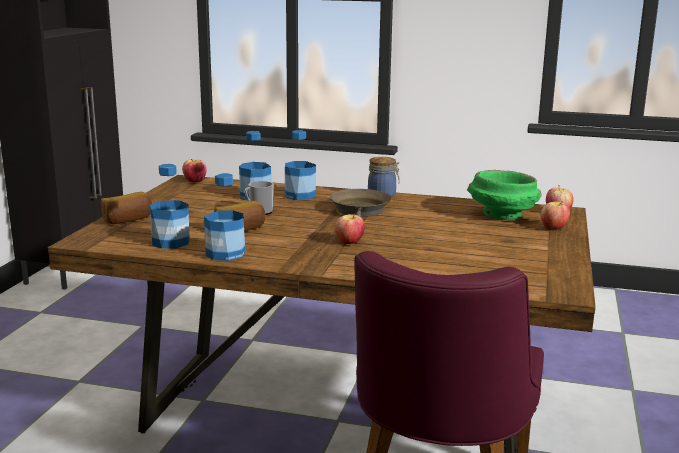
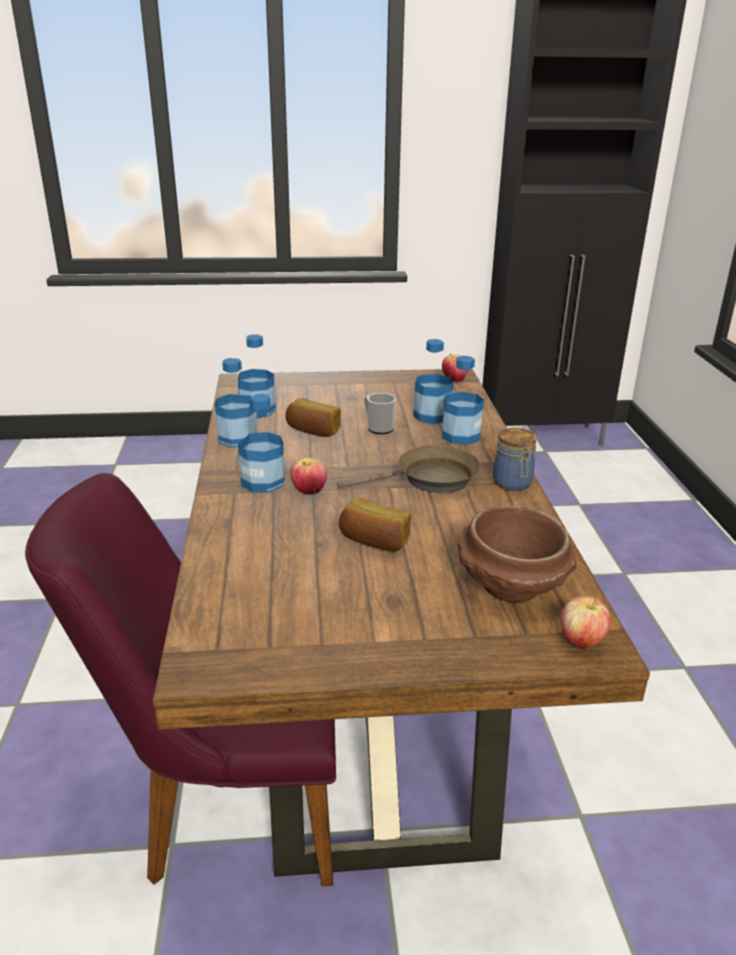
camera: 70 degrees right, 10 degrees up
(127, 220) = (306, 382): bread -> bread (374, 541)
(320, 253) = (263, 482): none -> bottle
(501, 215) = (511, 584): green bowl -> brown bowl
(553, 228) = (487, 641): apple -> none

